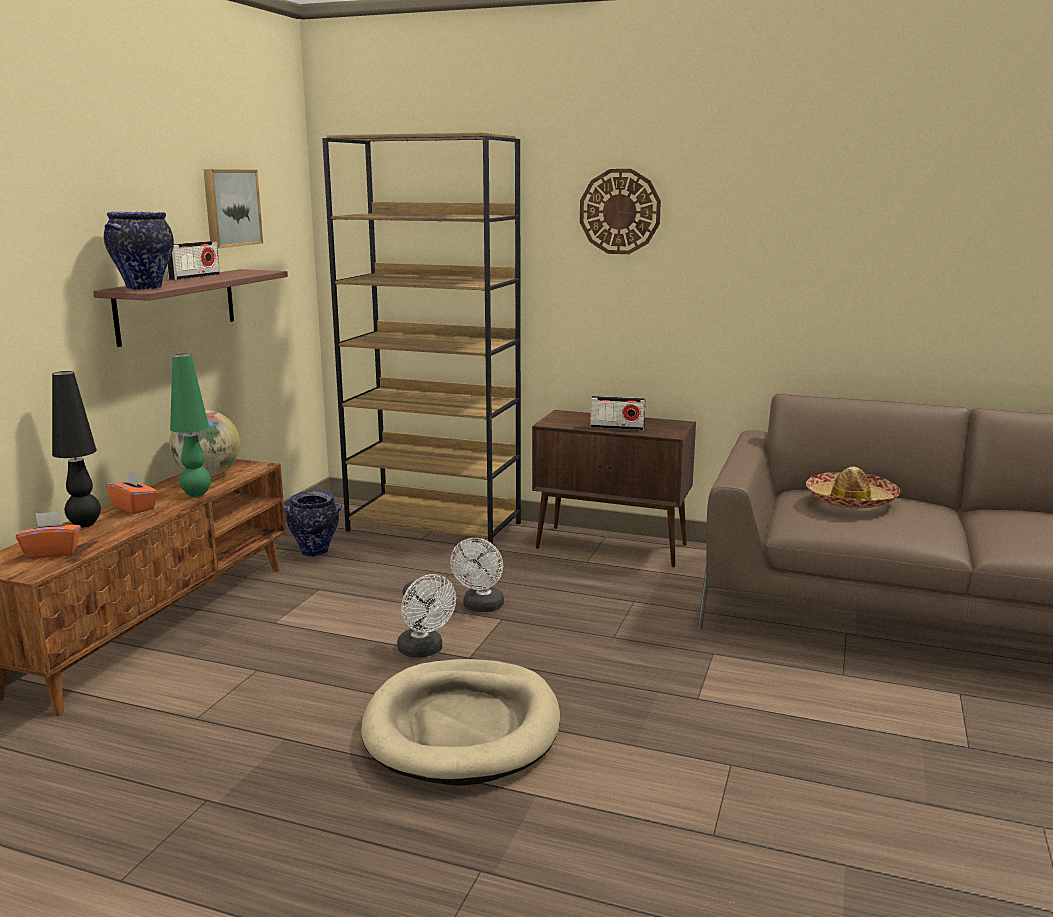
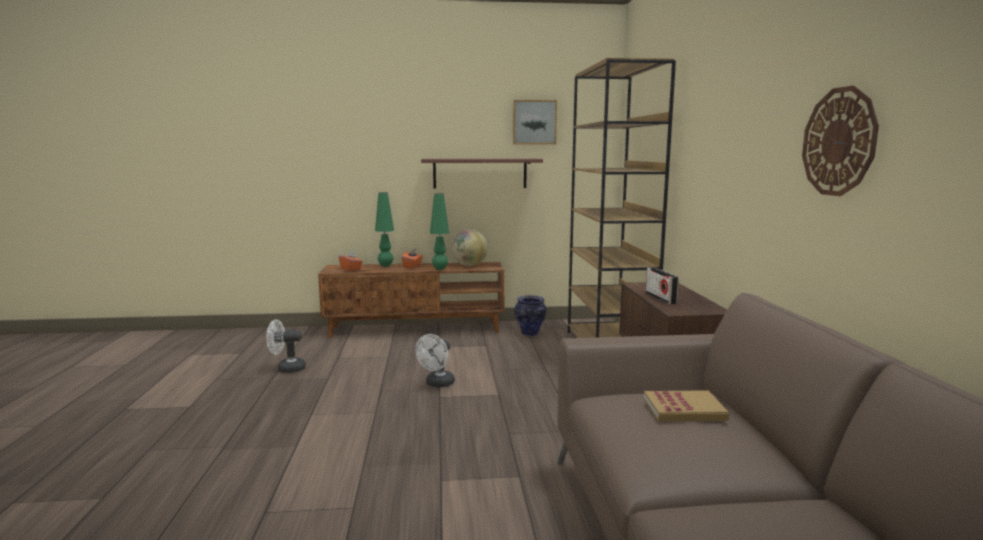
camera: 65 degrees right, 5 degrees down
(85, 524) = (386, 266): black table lamp -> green table lamp
(145, 288) = (436, 158): vase -> none
(194, 277) = (488, 158): radio -> none
(462, 727) = (358, 412): beige dog bed -> none
(481, 607) = (508, 386): white fan -> white fan (286, 369)
(620, 211) = (717, 112): wall clock -> wall clock (839, 142)
(850, 500) = (684, 409): hat -> book

